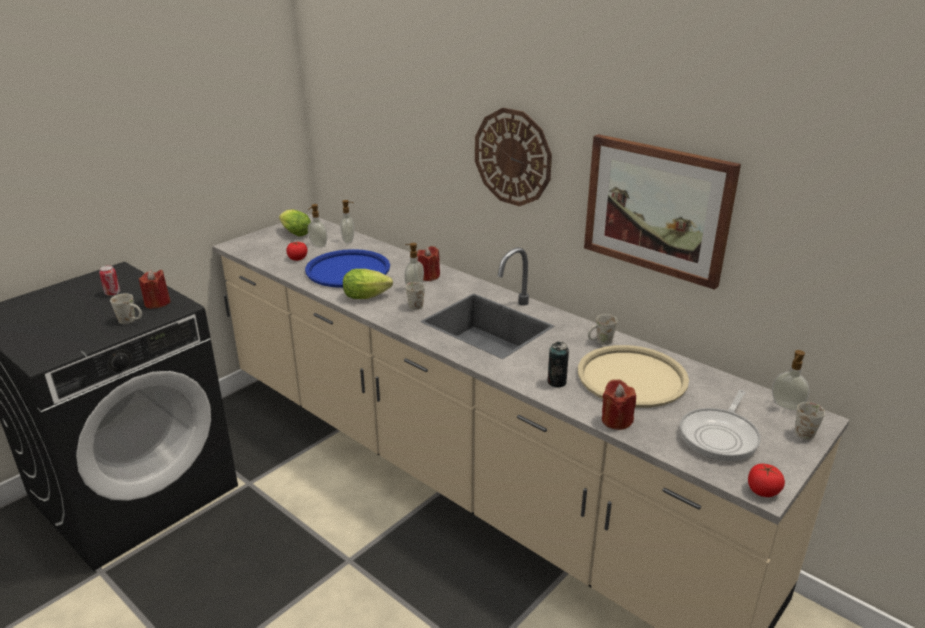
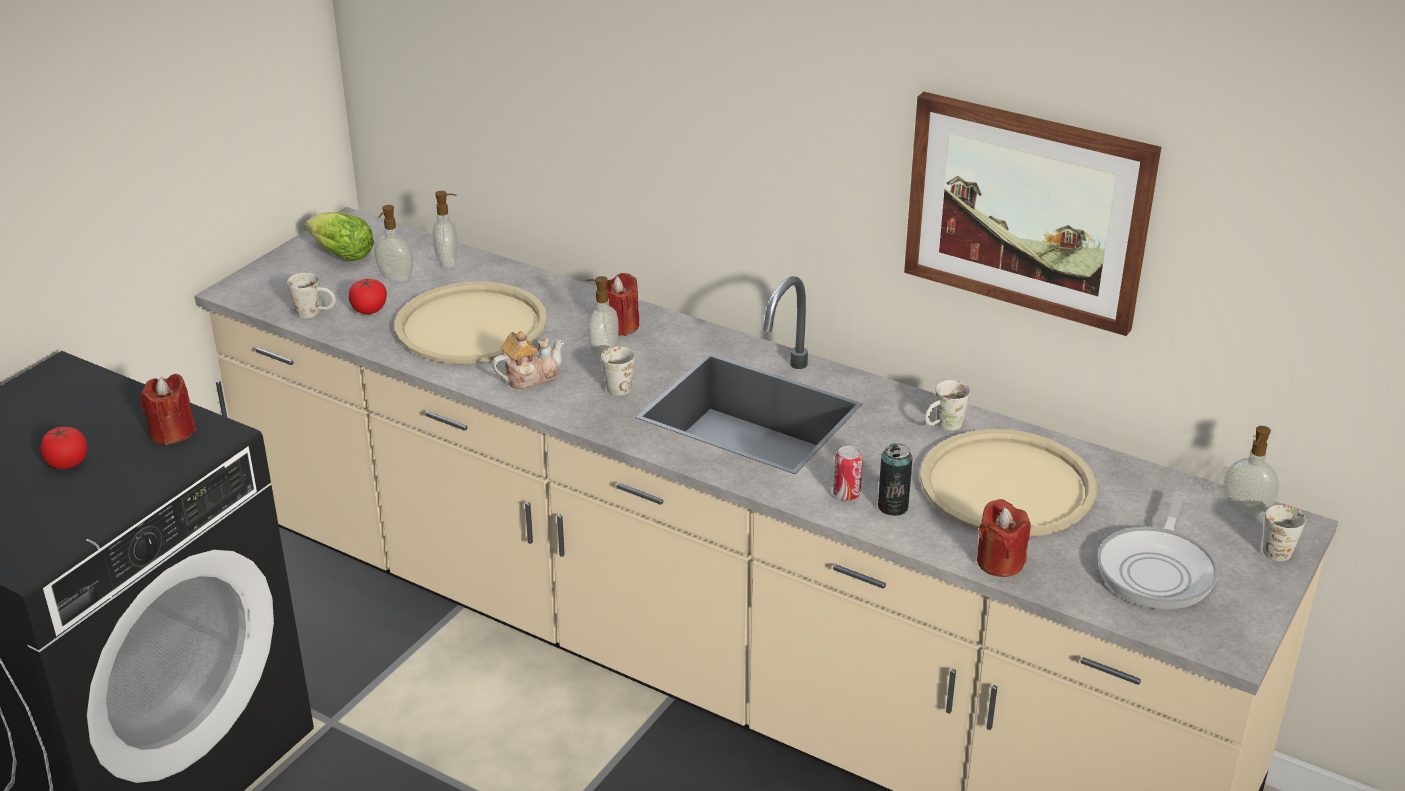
camera: 10 degrees left, 5 degrees up
(112, 293) = (78, 420): can -> can (846, 494)
(131, 321) = (145, 473): white mug -> white mug (315, 313)
(348, 270) = (471, 325): blue tray -> beige tray
(369, 296) = (530, 377): lettuce -> teapot
(513, 157) = (769, 121): wall clock -> none
(762, 491) = (1230, 648): tomato -> tomato (67, 462)

